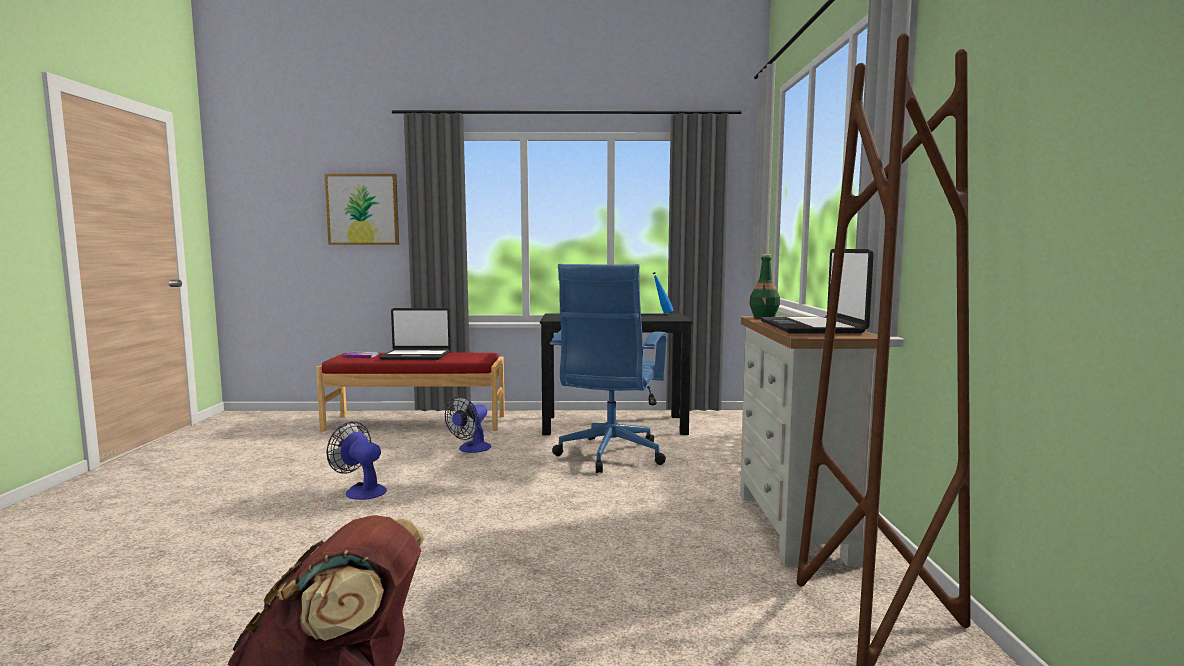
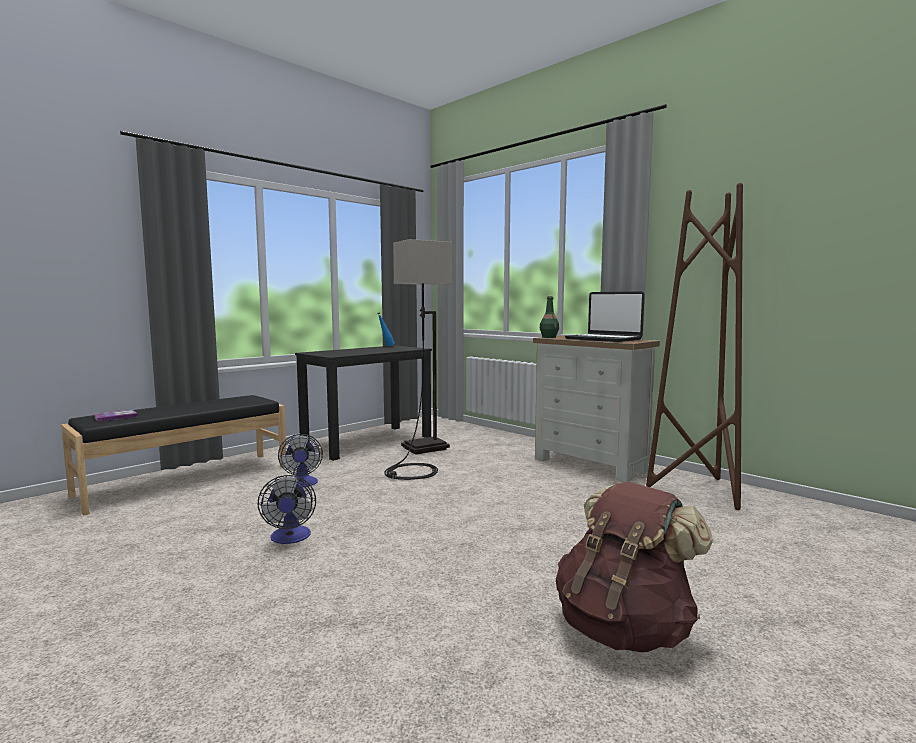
camera: 45 degrees left, 0 degrees up
(361, 490) = (290, 538): fan -> fan turned 90 degrees counterclockwise
(363, 209) = (72, 242): picture -> none
(416, 356) = (184, 407): laptop -> none
(416, 422) = (186, 480): red bench -> black bench
(609, 456) = (417, 460): blue office chair -> floor lamp

